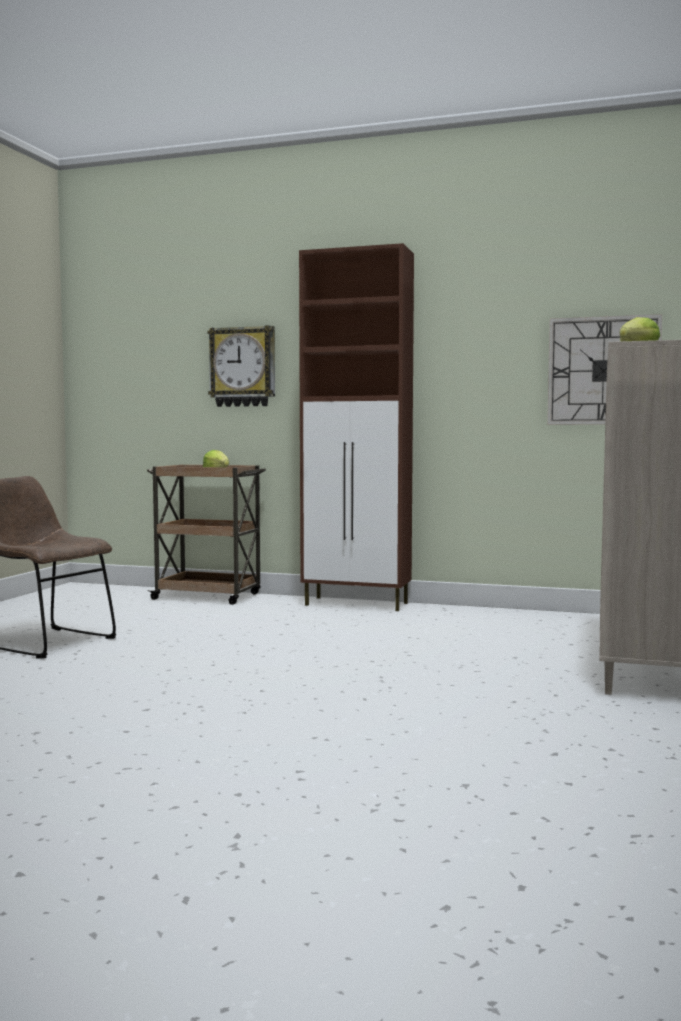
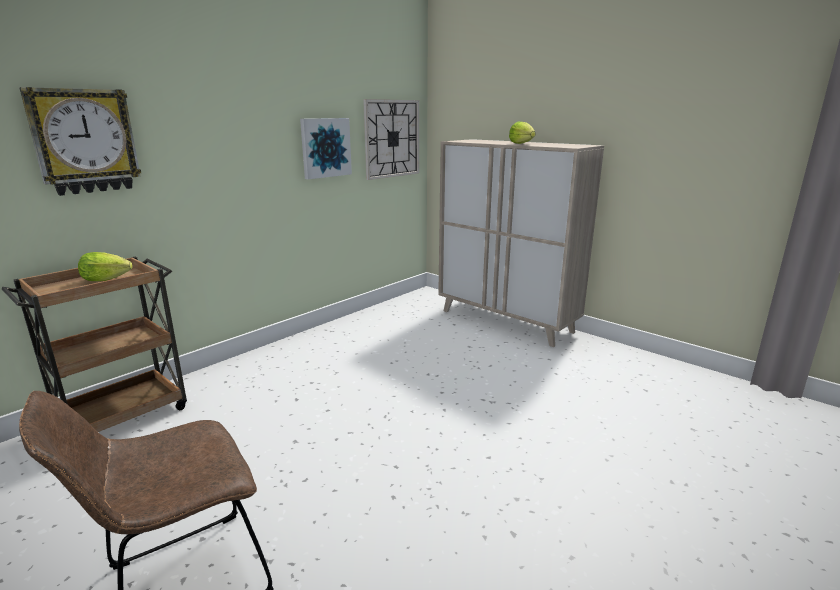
camera: 65 degrees left, 15 degrees up
(358, 604) = (271, 354): brown cabinet -> none
(481, 379) = (325, 147): none -> picture

